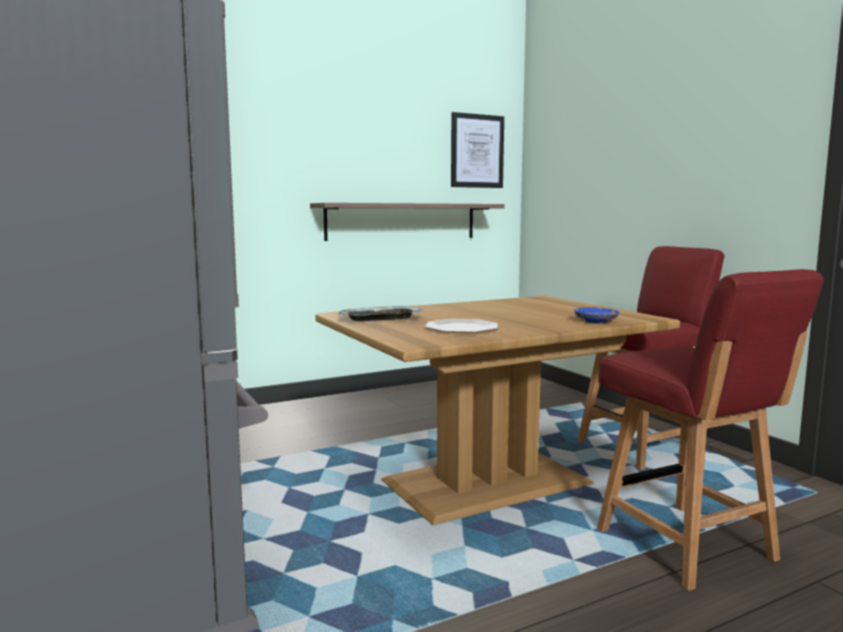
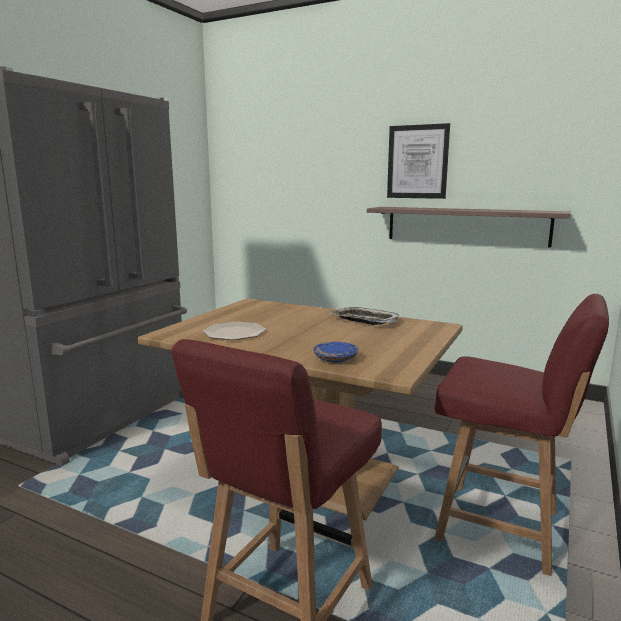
camera: 55 degrees right, 5 degrees up
(380, 319) = (241, 312): tray -> tray (364, 320)
(477, 151) = (568, 151): picture -> picture (417, 162)

